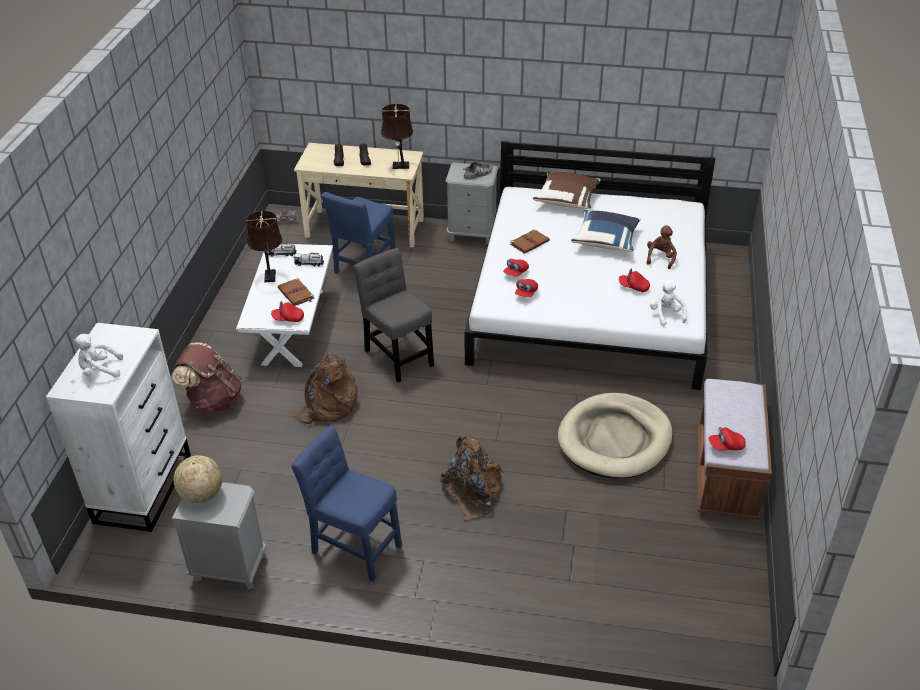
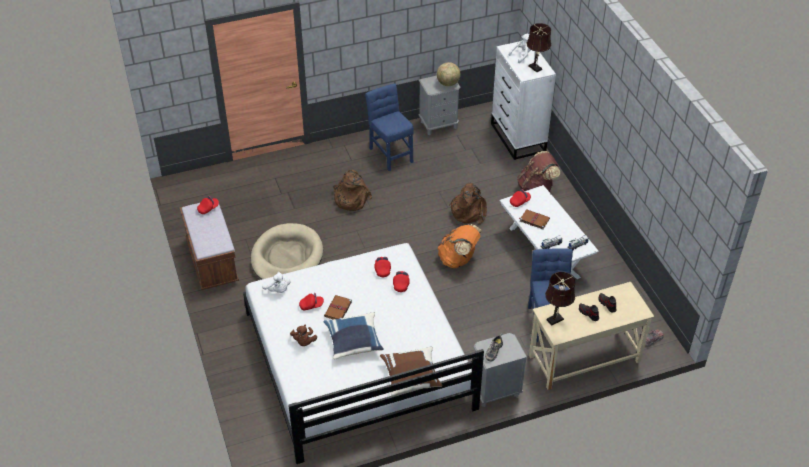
camera: 150 degrees right, 5 degrees up
(270, 275) = (565, 226): brown table lamp -> brown table lamp (536, 68)
(353, 546) = (390, 153): blue chair -> blue chair turned 120 degrees counterclockwise
(397, 355) = (458, 259): grey chair -> orange backpack
(530, 242) = (410, 317): brown book -> brown book (338, 309)

